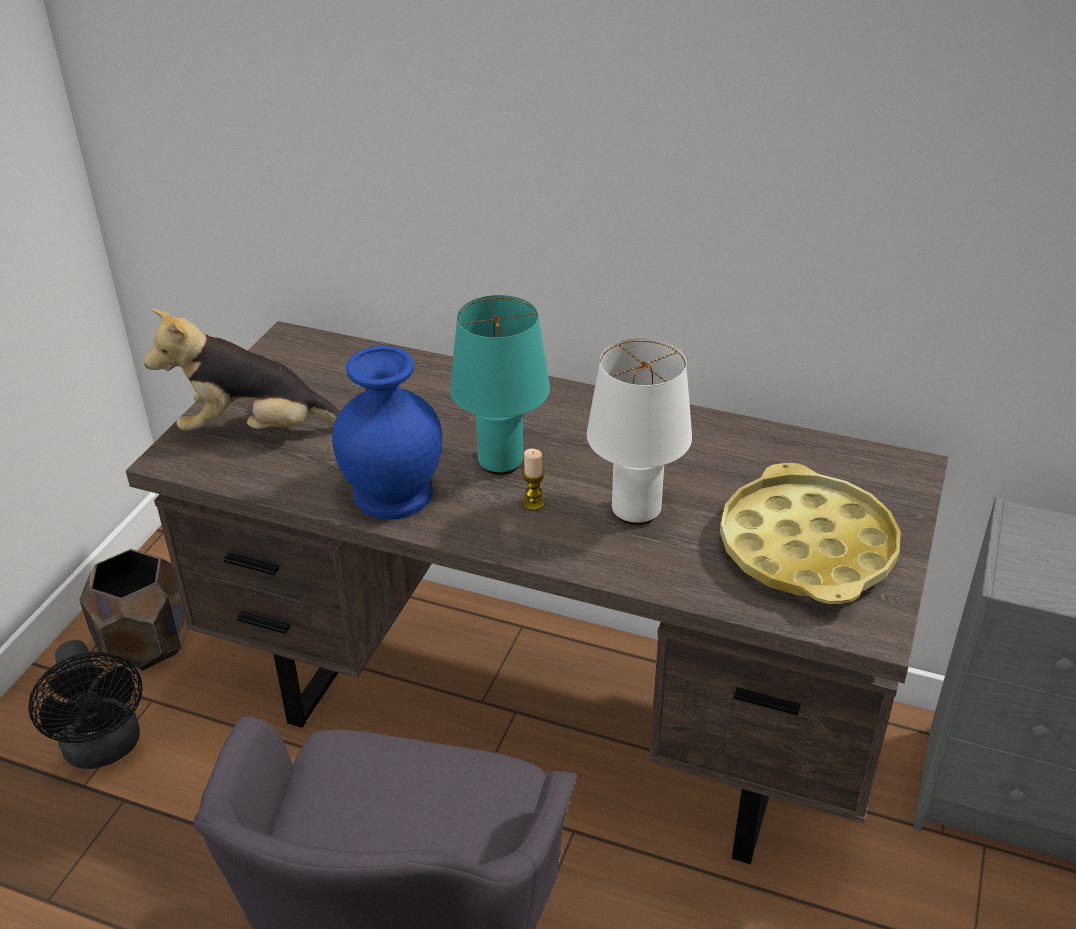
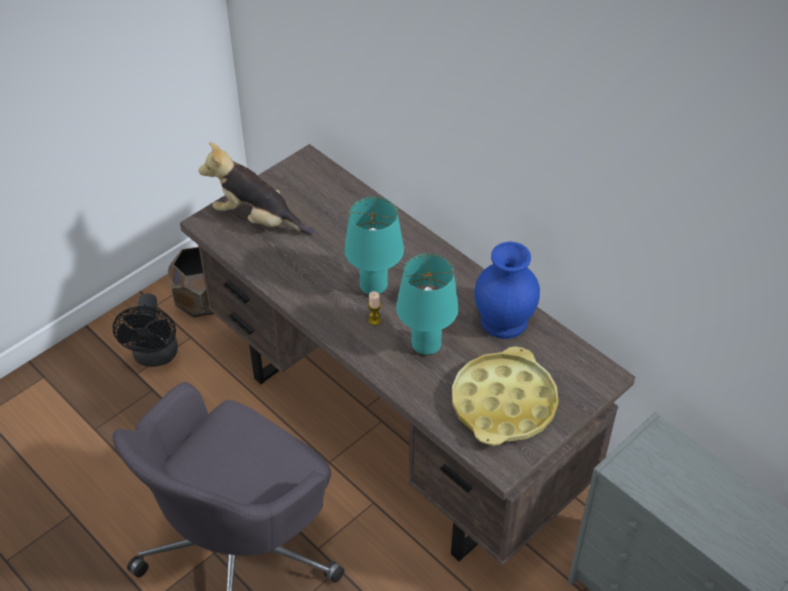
camera: 25 degrees right, 10 degrees up
(392, 494) = (304, 287): blue vase -> blue vase (503, 321)
(634, 512) = (425, 346): white table lamp -> turquoise table lamp

